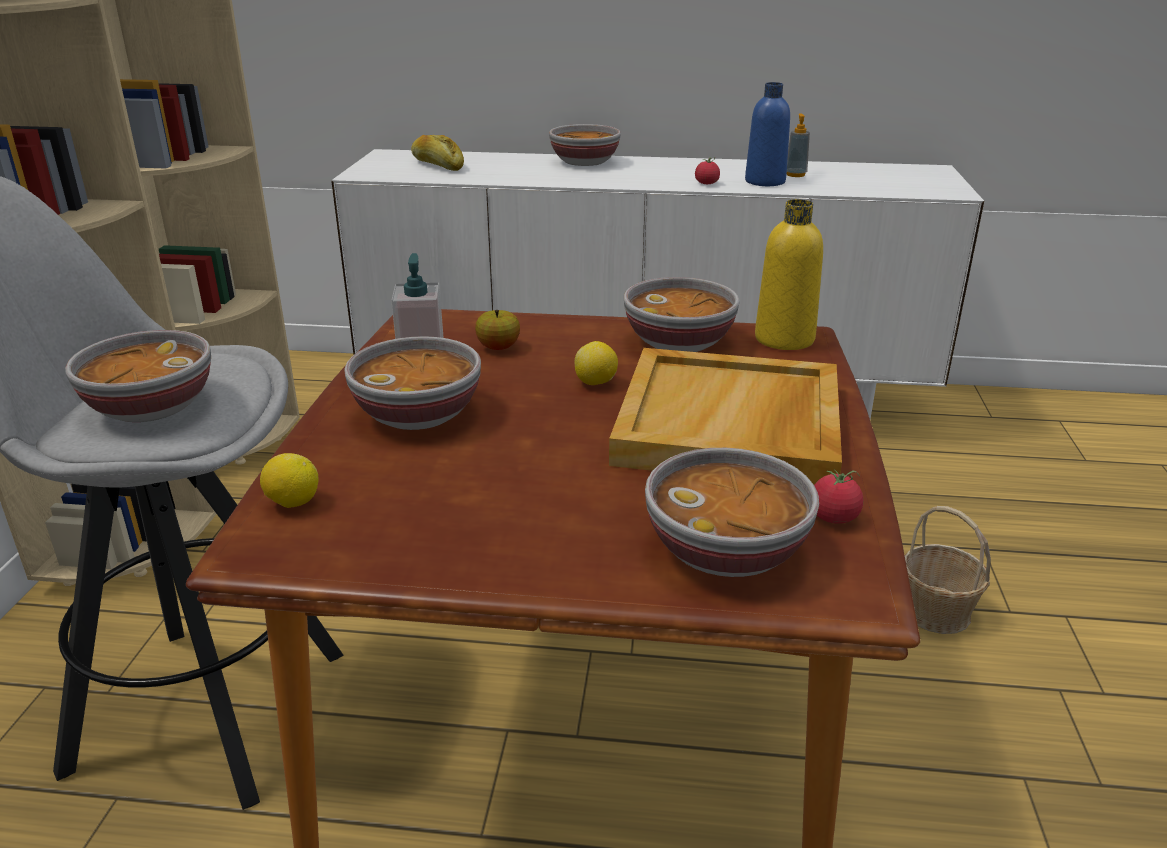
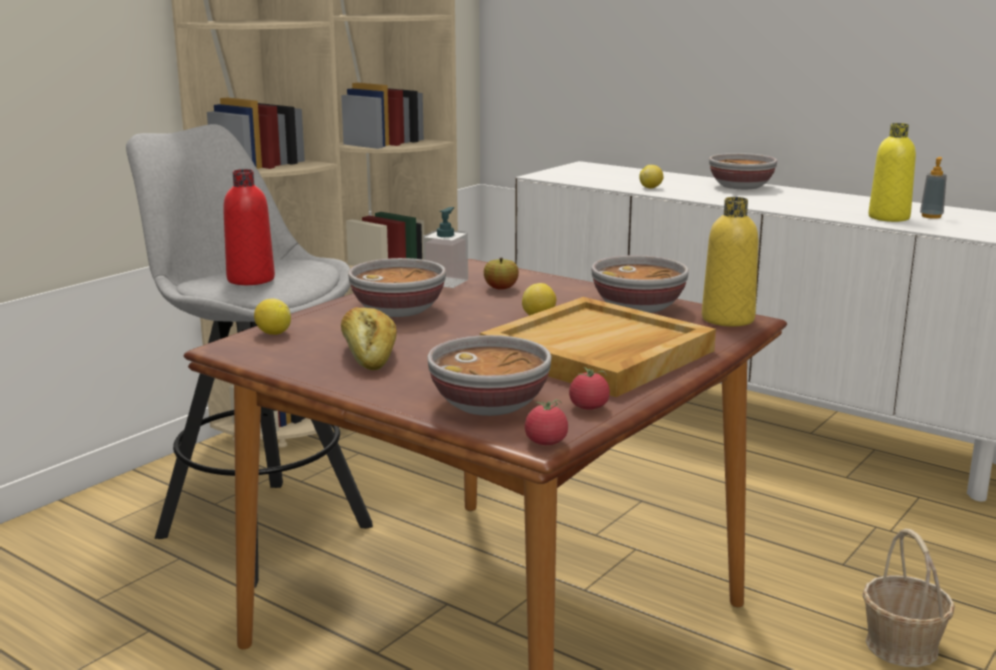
camera: 30 degrees right, 10 degrees down
(150, 407) = (251, 279): bowl -> red bottle
(438, 165) = (612, 176): bread -> bread (370, 354)
(499, 175) = (651, 188): none -> lemon
(706, 183) = (827, 212): tomato -> tomato (546, 442)
(765, 181) = (888, 217): blue bottle -> yellow bottle

